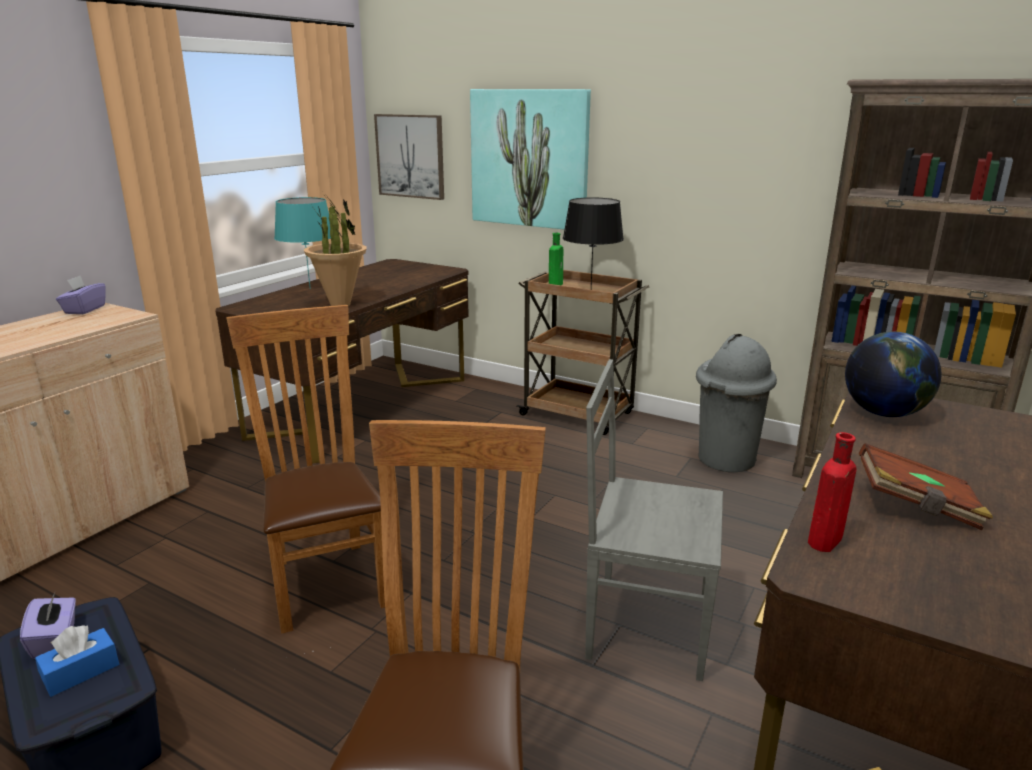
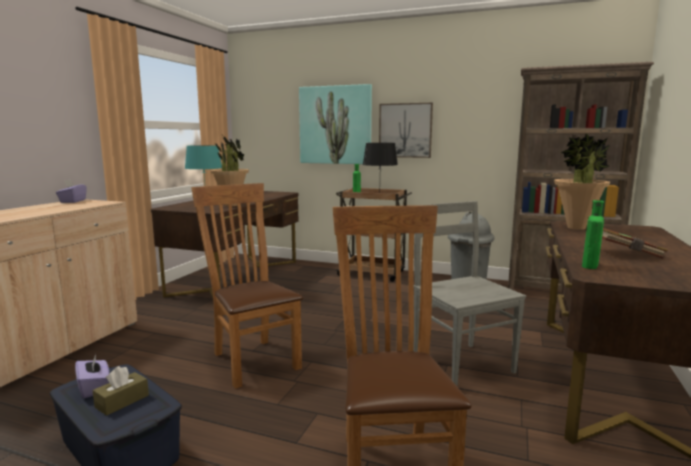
camera: 10 degrees left, 10 degrees down
(81, 672) = (122, 401): blue tissue box -> brown tissue box
(410, 156) = (259, 128): picture -> picture (405, 130)
(644, 626) = (461, 364): grey chair -> grey chair turned 60 degrees clockwise
(824, 542) = (590, 266): red bottle -> green bottle
(884, 413) = (576, 228): globe -> potted plant

